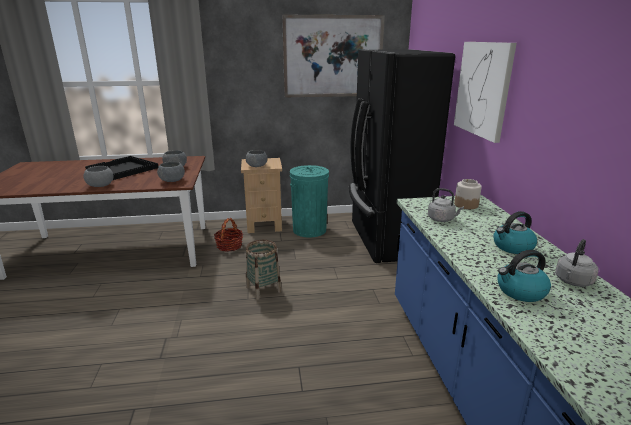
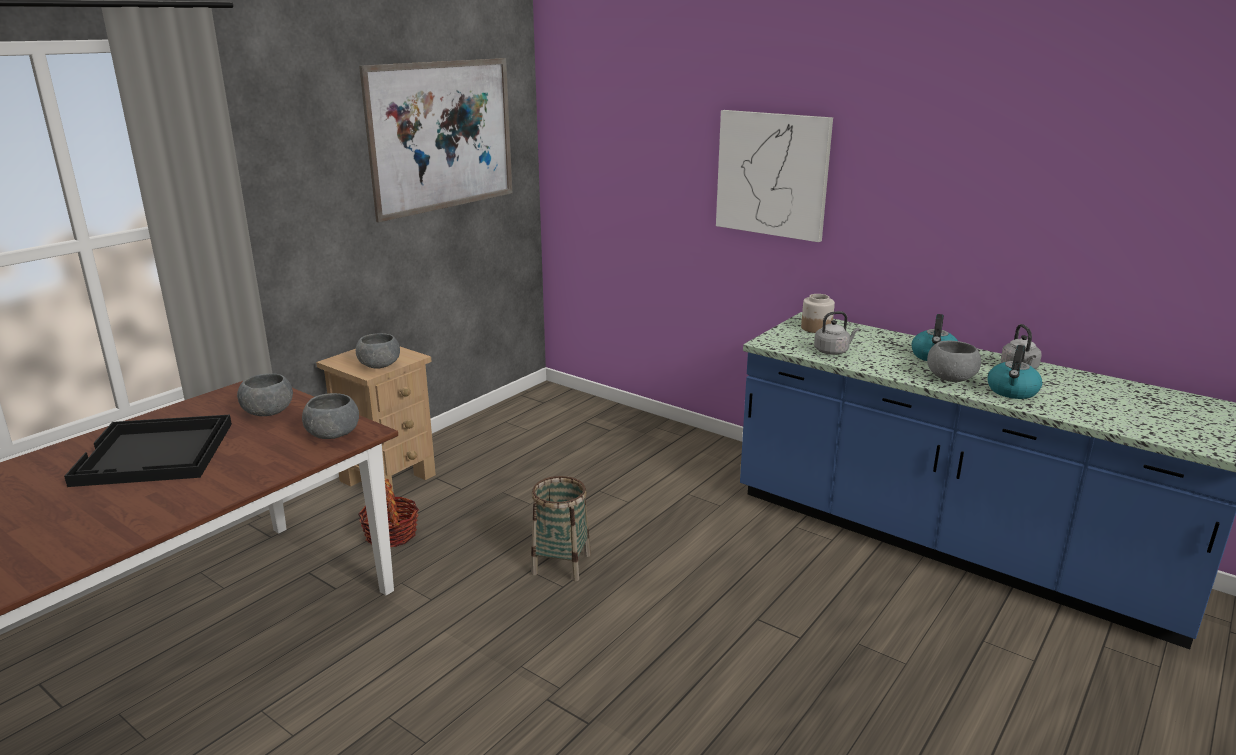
camera: 45 degrees left, 0 degrees up
(100, 186) = (207, 495): grey bowl -> grey bowl (951, 378)
(309, 230) = (476, 455): turquoise trash can -> none
(383, 239) = (597, 426): black fridge -> none

